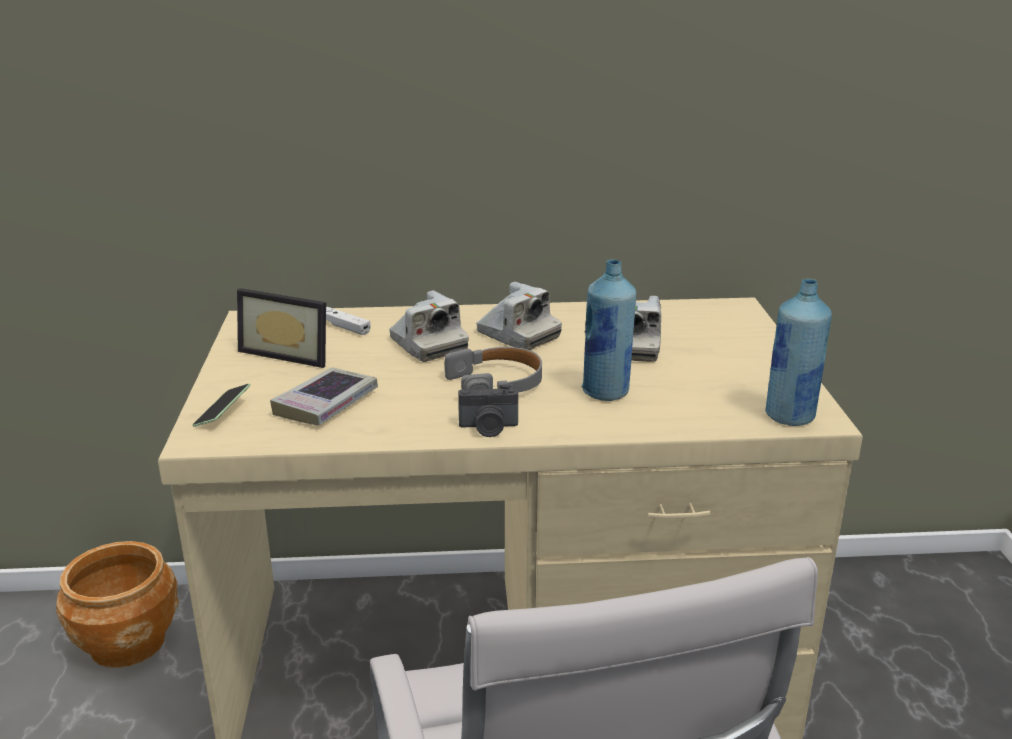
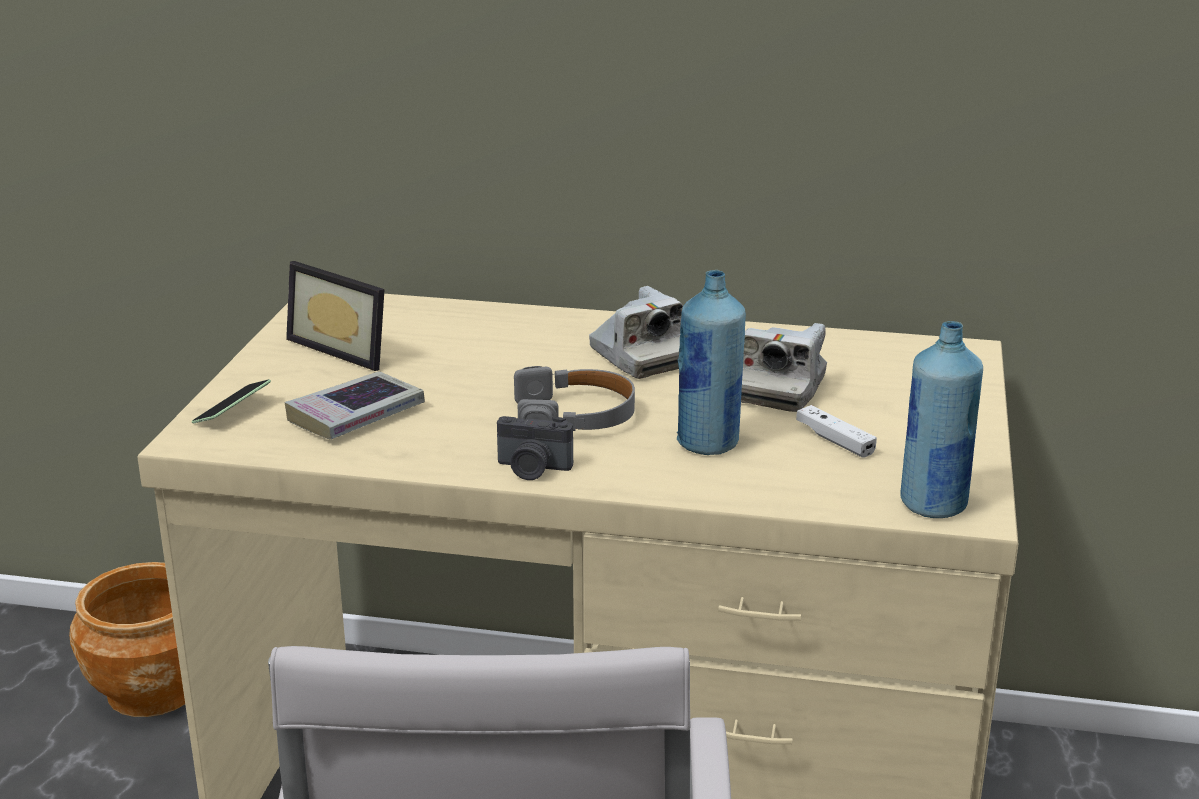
camera: 15 degrees right, 0 degrees up
(344, 327) = (429, 323): white game controller -> white game controller (834, 440)
(428, 345) = (518, 357): camera -> none

